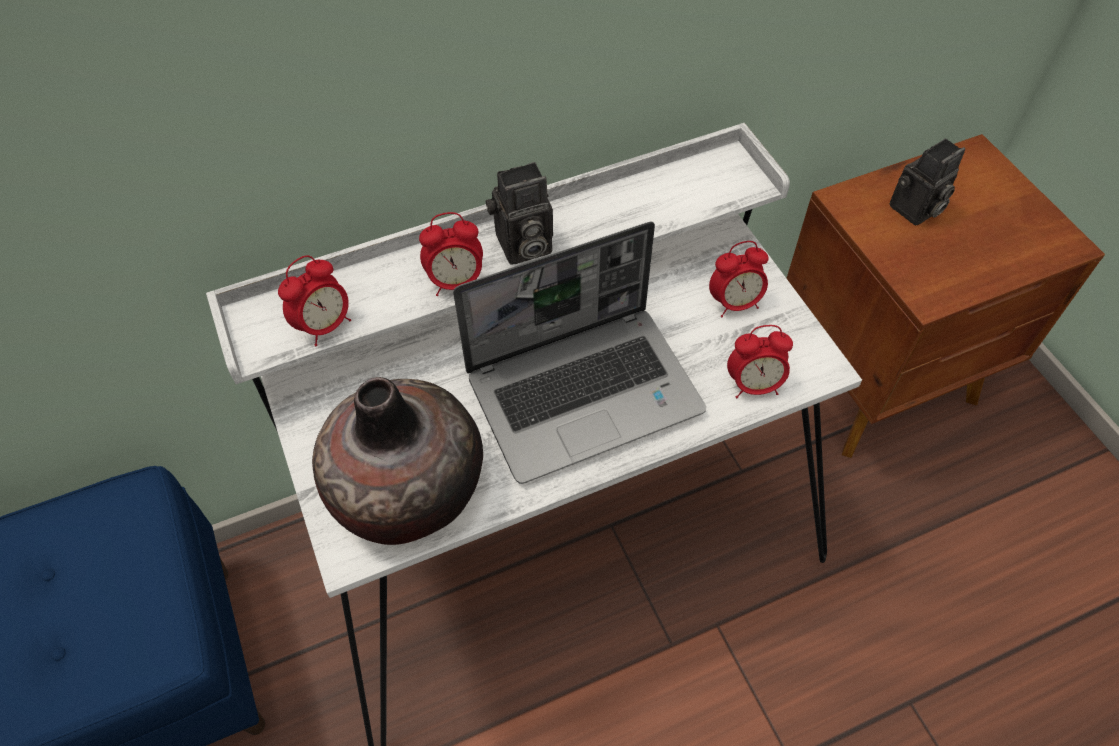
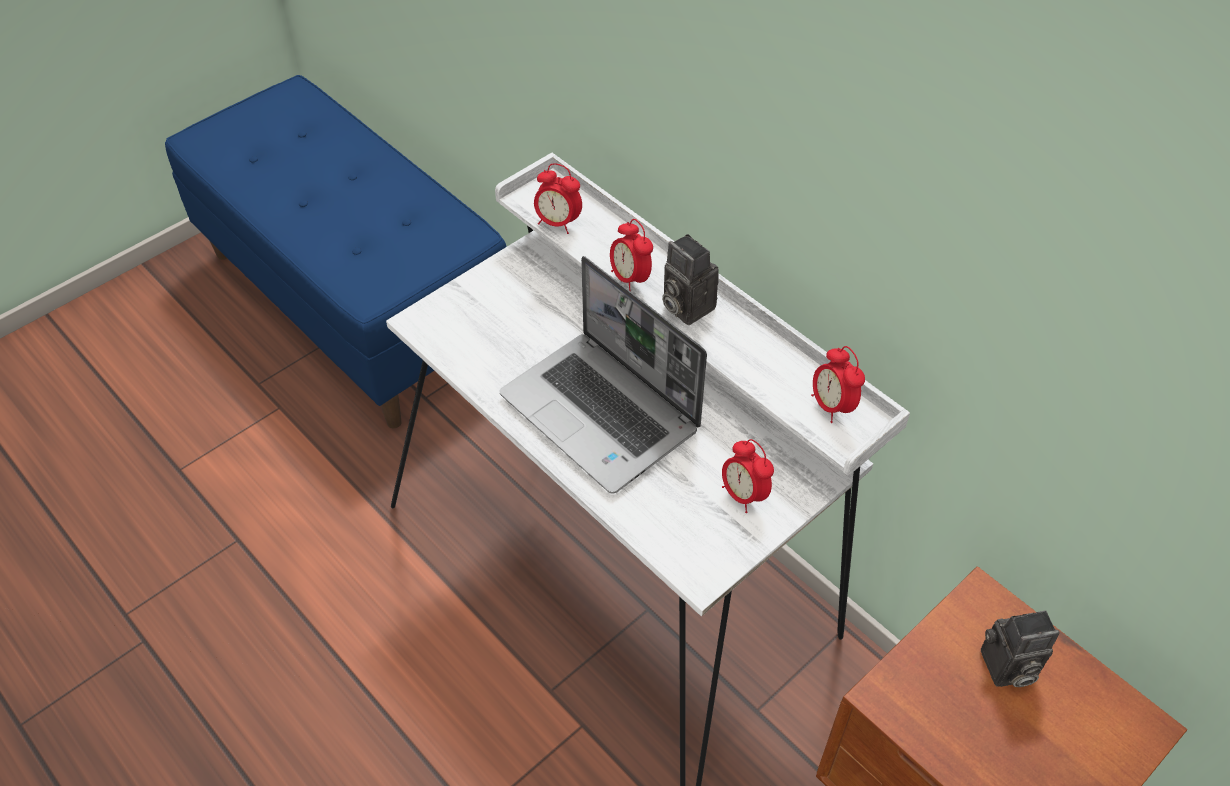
camera: 70 degrees right, 5 degrees down
(408, 490) = (475, 335): vase -> none
(754, 385) = (658, 527): alarm clock -> alarm clock (832, 406)
(915, 211) = (1006, 668): camera -> camera turned 45 degrees counterclockwise

